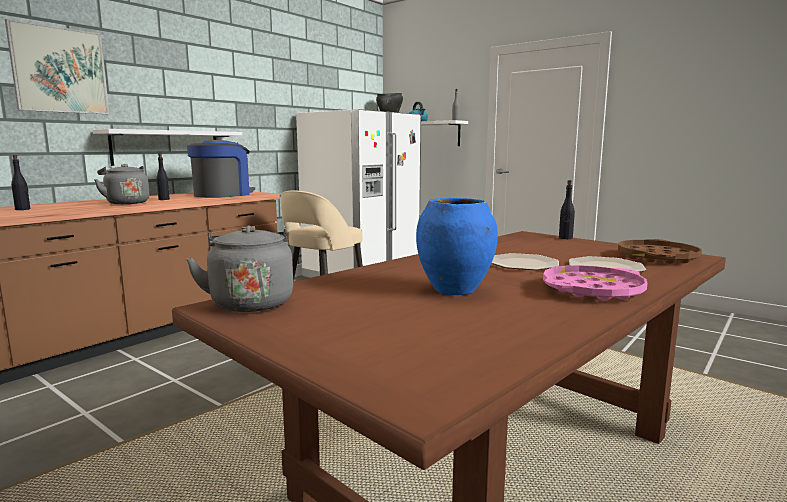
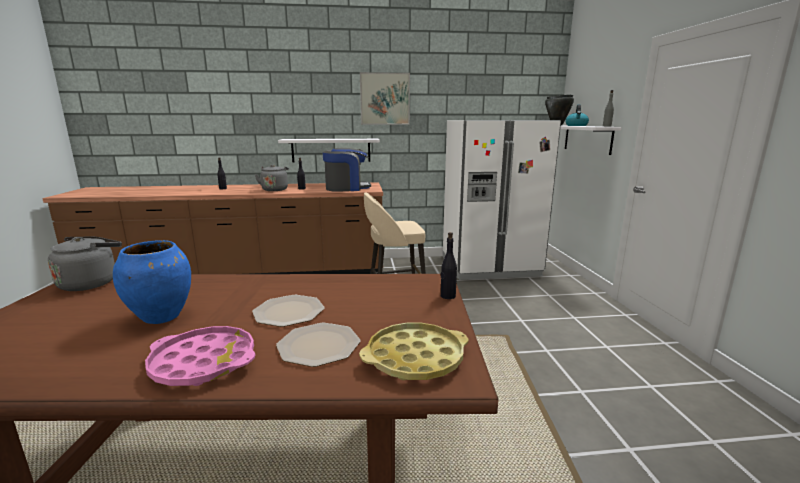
camera: 45 degrees right, 5 degrees up
(60, 70) = (263, 102): picture -> picture (385, 99)
(657, 257) = (415, 358): brown tray -> yellow tray

